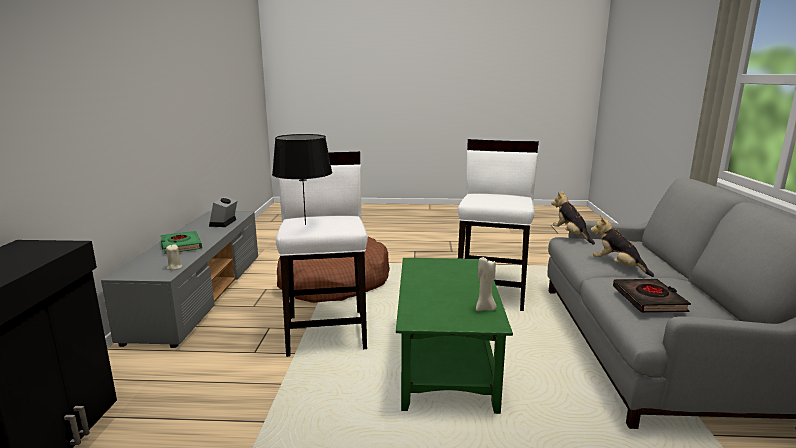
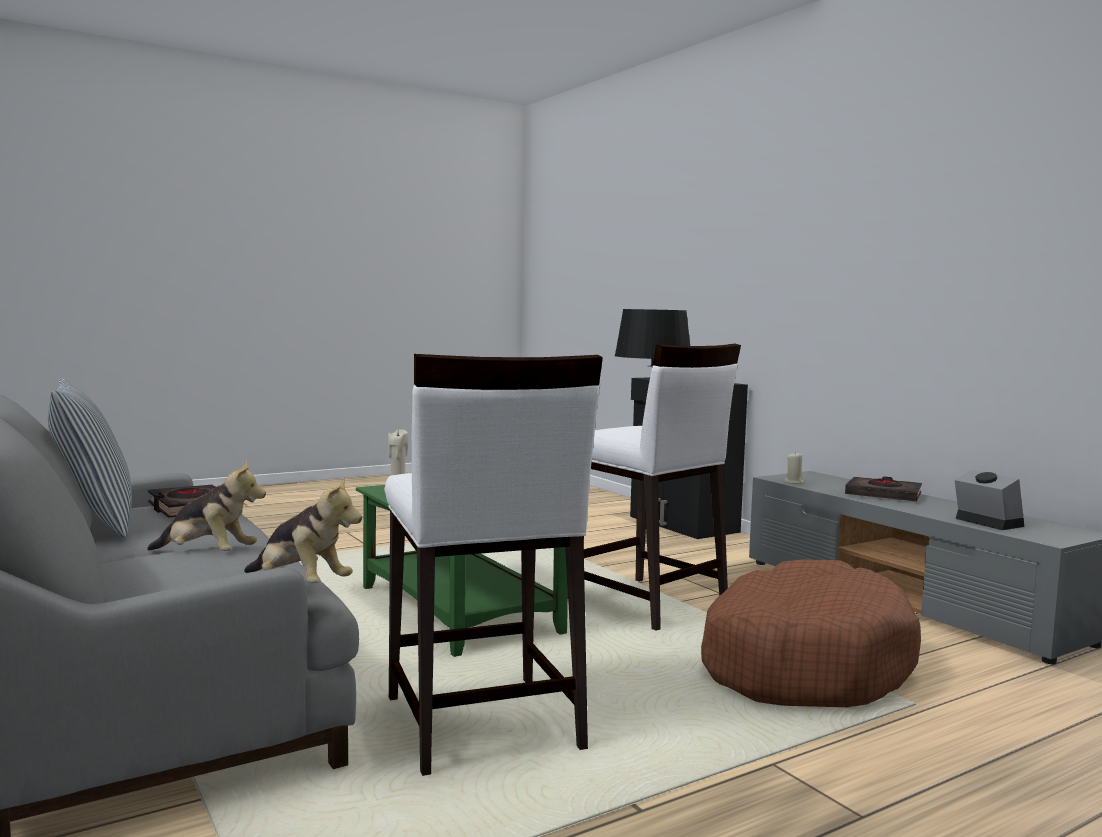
camera: 145 degrees right, 10 degrees down
(181, 246) = (883, 495): green book -> black book
(709, 299) = (94, 523): none -> pillow

